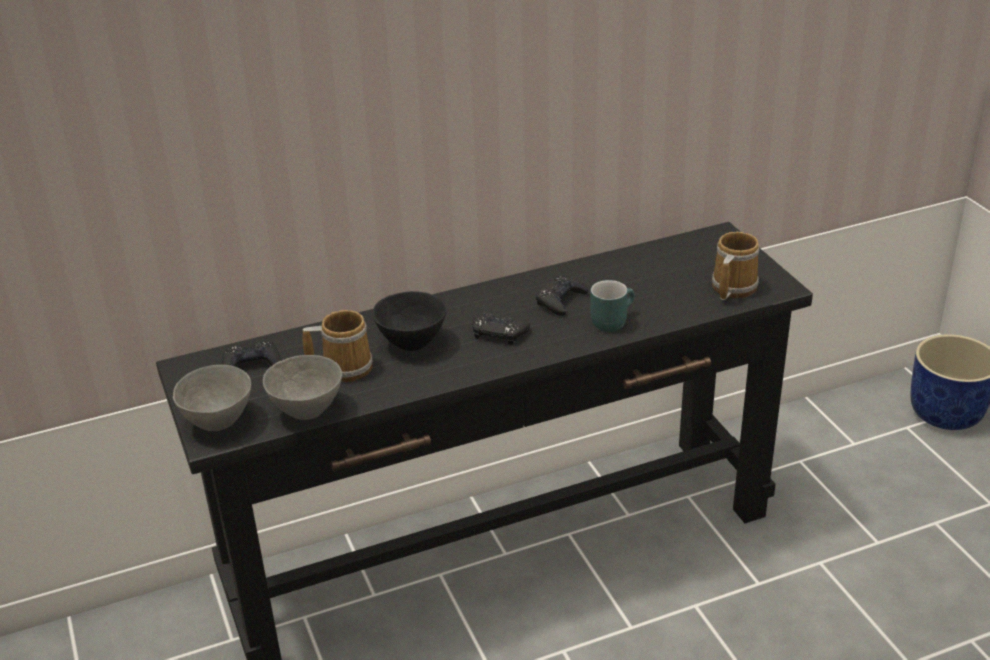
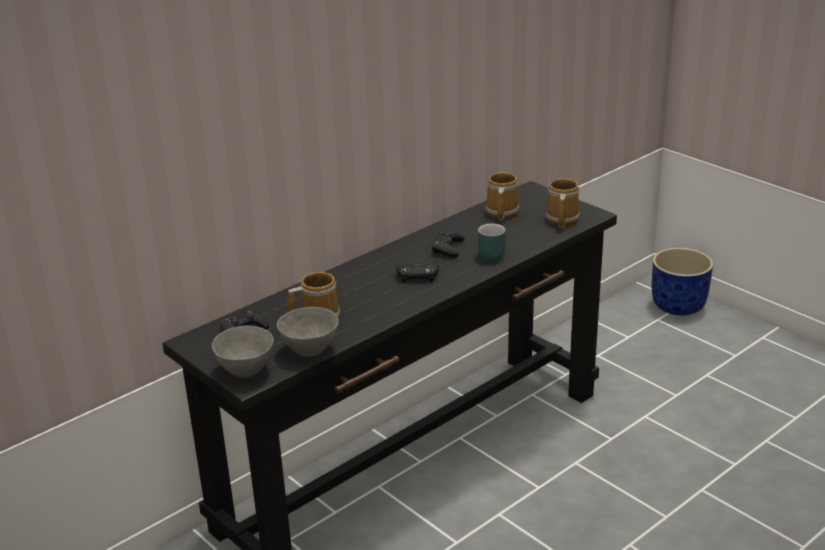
camera: 20 degrees left, 5 degrees down
(411, 344) = (357, 294): black bowl -> none
(659, 263) = (500, 213): none -> mug

